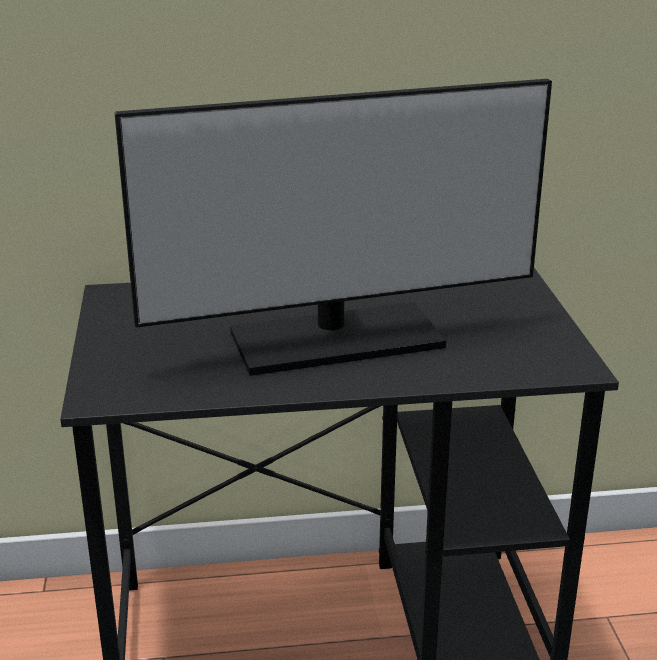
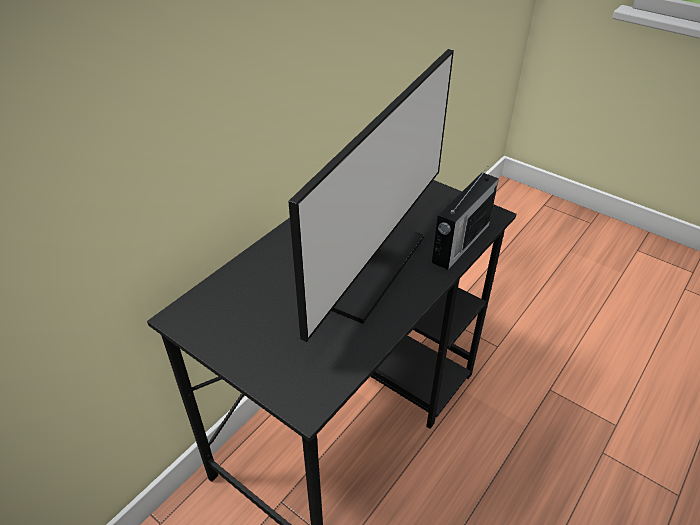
camera: 45 degrees left, 15 degrees up
(481, 371) = (460, 244): none -> radio

